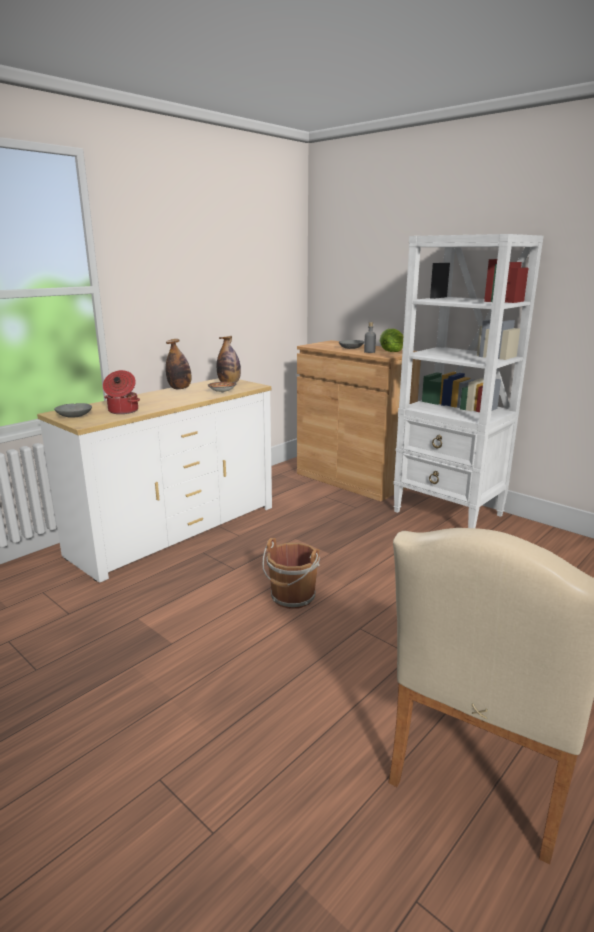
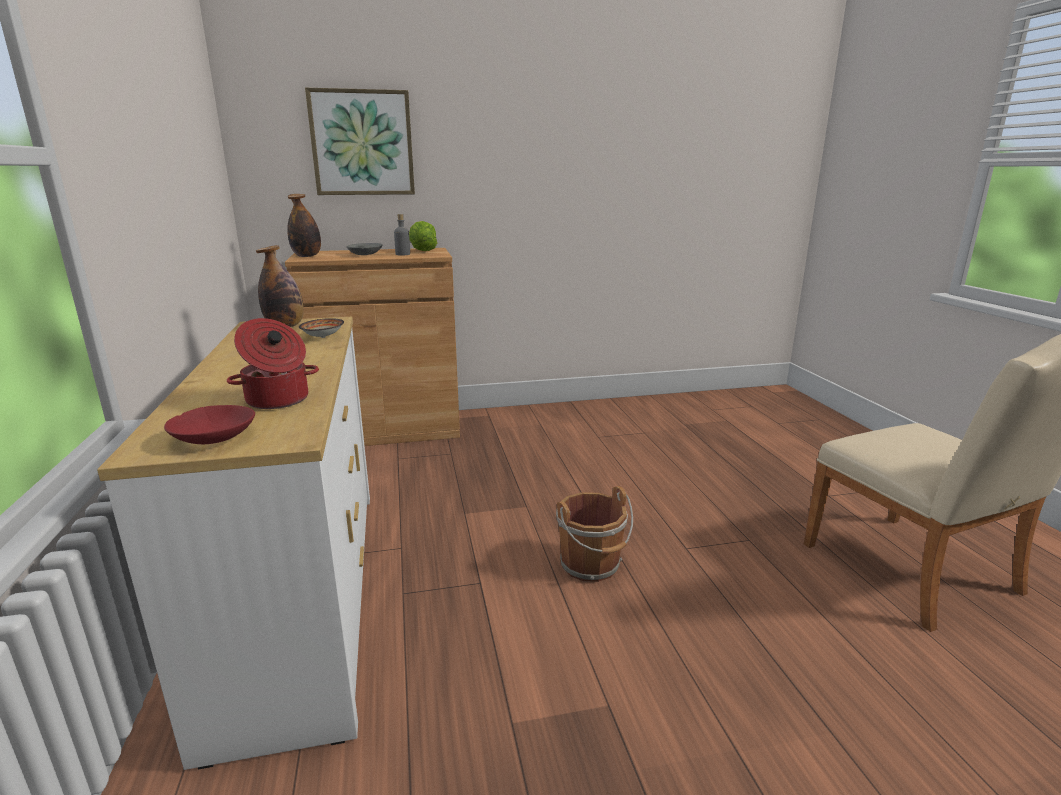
camera: 55 degrees left, 0 degrees up
(74, 415) = (214, 437): grey bowl -> red bowl
(180, 388) = (234, 350): bottle -> bottle (307, 256)
(378, 267) = (362, 143): none -> picture
(448, 514) = (533, 421): white bookcase -> none

